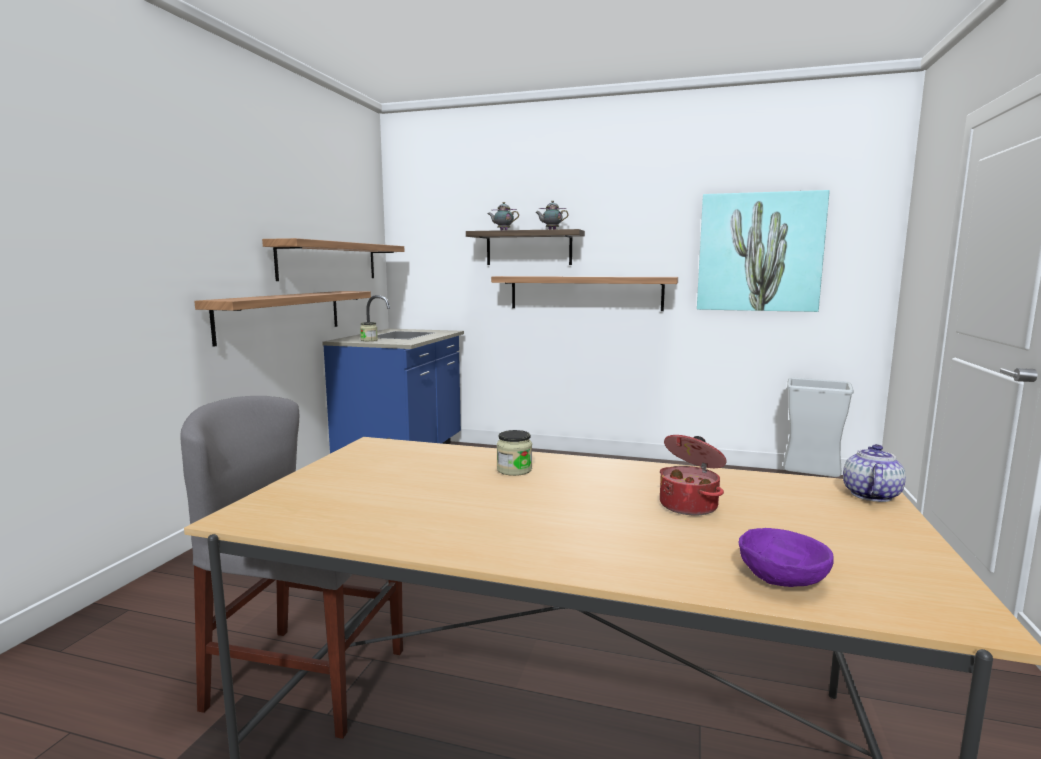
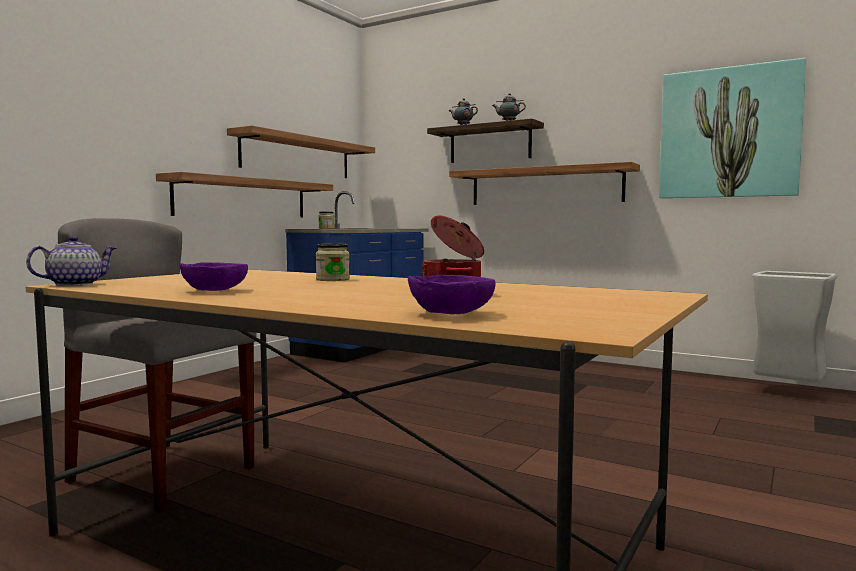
camera: 15 degrees right, 5 degrees down
(443, 524) = (214, 290): none -> purple bowl
(870, 495) = (660, 295): teapot -> teapot (75, 284)

